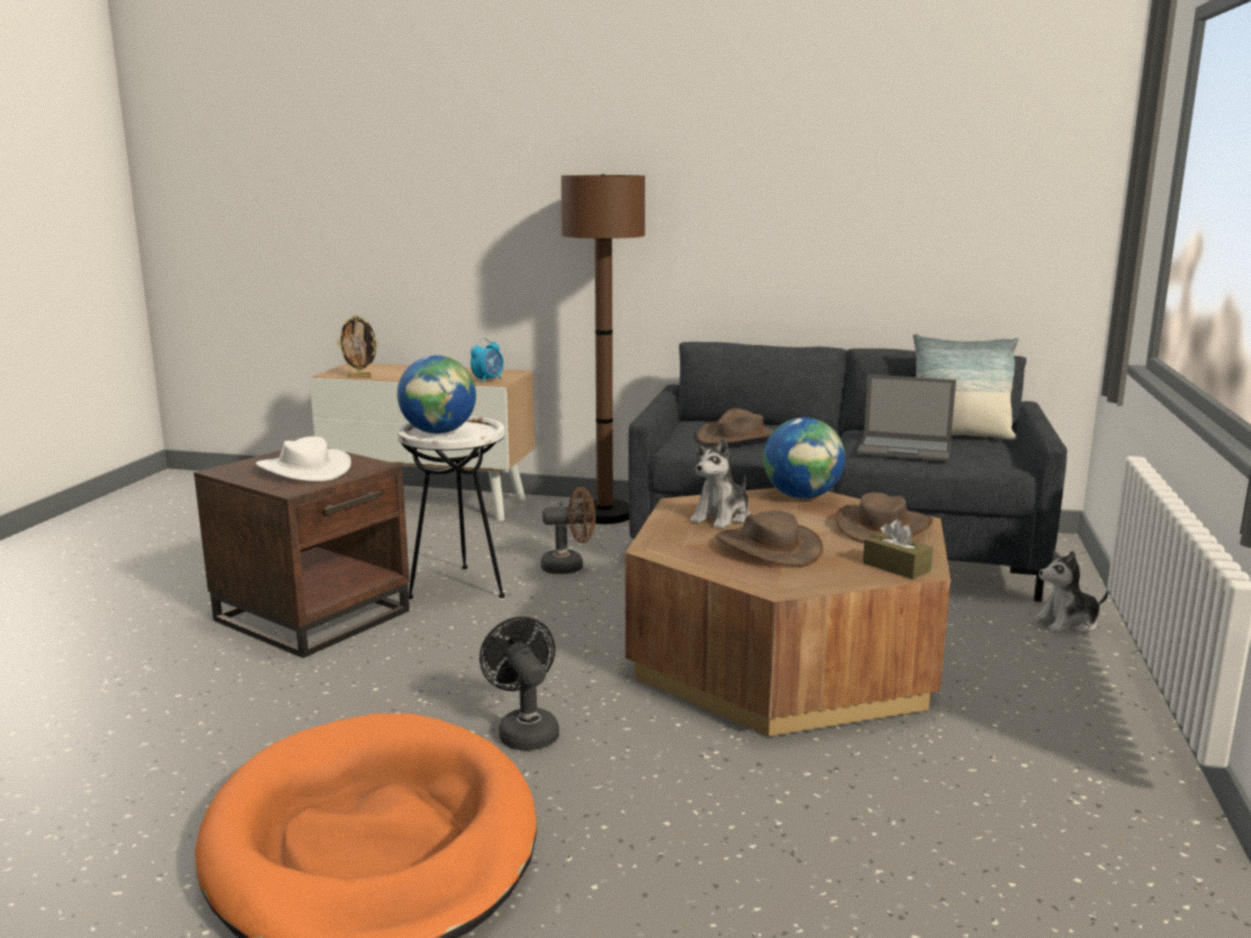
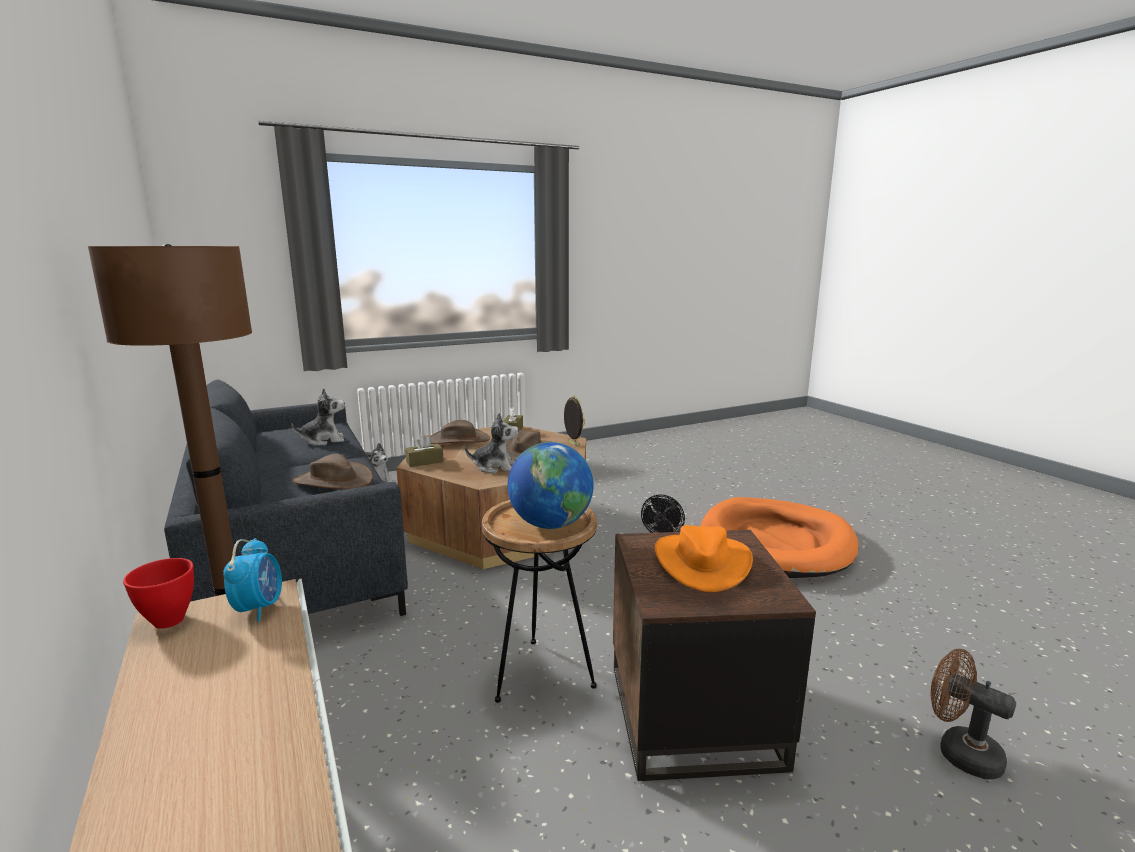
camera: 130 degrees left, 0 degrees up
(304, 469) = (701, 562): white hat -> orange hat
(360, 377) = (305, 767): picture frame -> picture frame (573, 444)
(459, 587) = (541, 675): white side table -> brown side table
(488, 380) = (259, 608): alarm clock -> alarm clock turned 90 degrees clockwise
(510, 372) = (167, 621): none -> red bowl
(569, 567) = (435, 644): brown fan -> brown fan (959, 752)
(802, 496) = (424, 462): globe -> brown tissue box
(905, 449) = (323, 440): laptop -> plush toy
(958, 436) = (269, 437): pillow -> none

